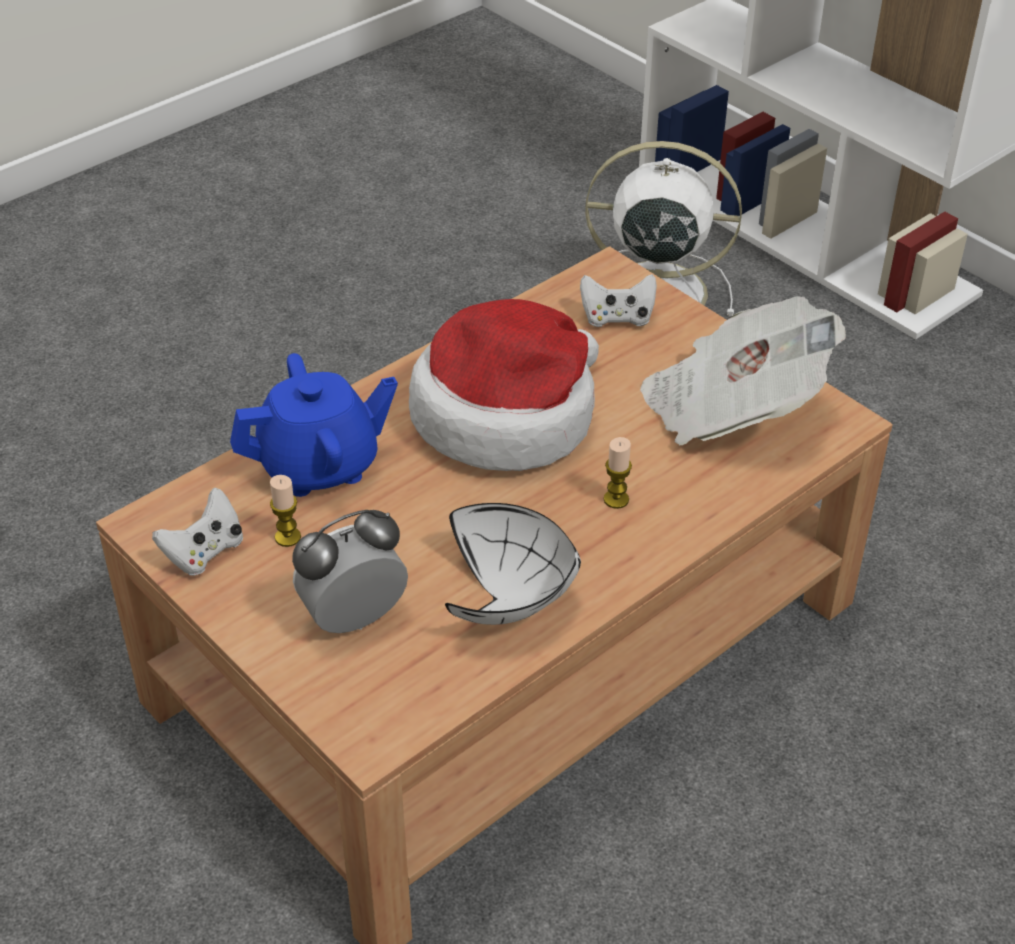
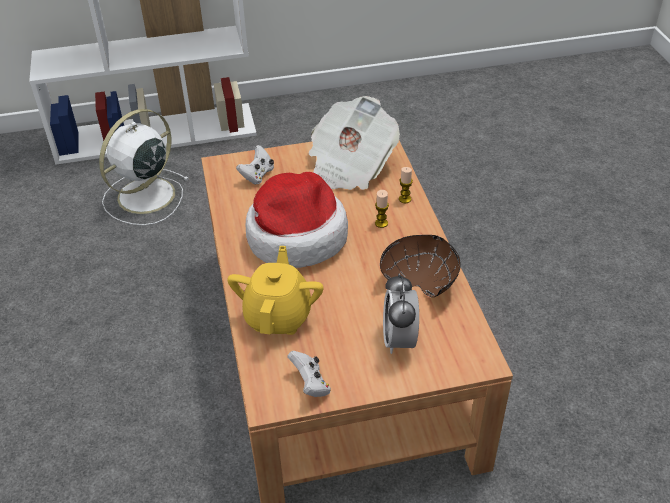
camera: 60 degrees left, 0 degrees up
(287, 537) = (323, 346): candle -> candle (405, 199)
(320, 466) = (278, 316): blue teapot -> yellow teapot
(511, 598) = (421, 280): white bowl -> brown bowl

